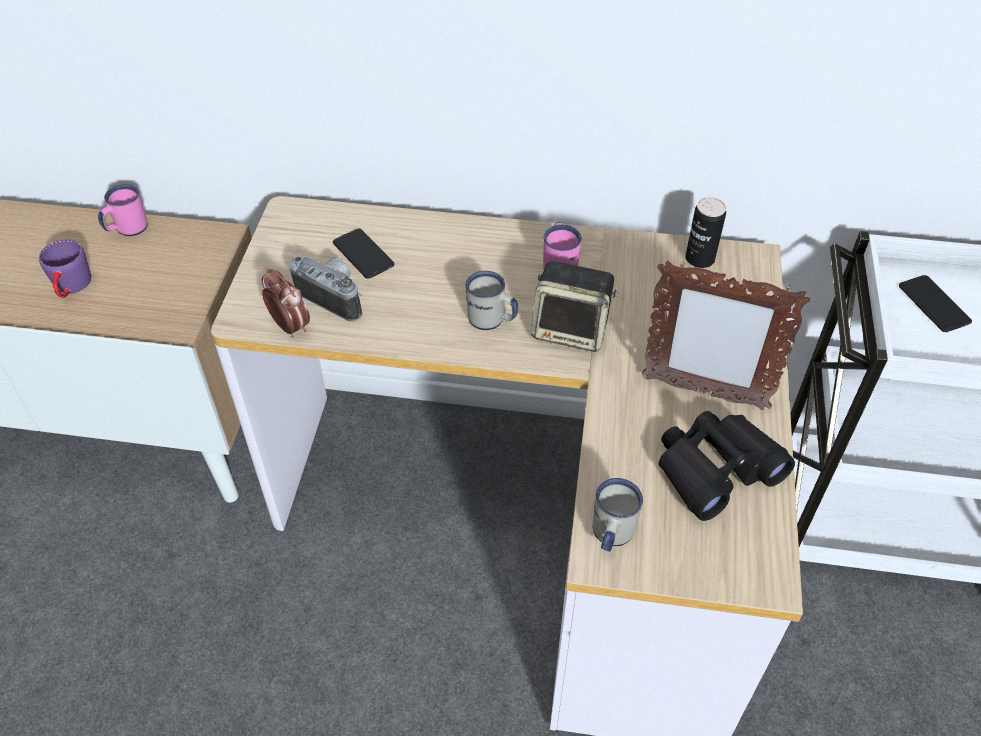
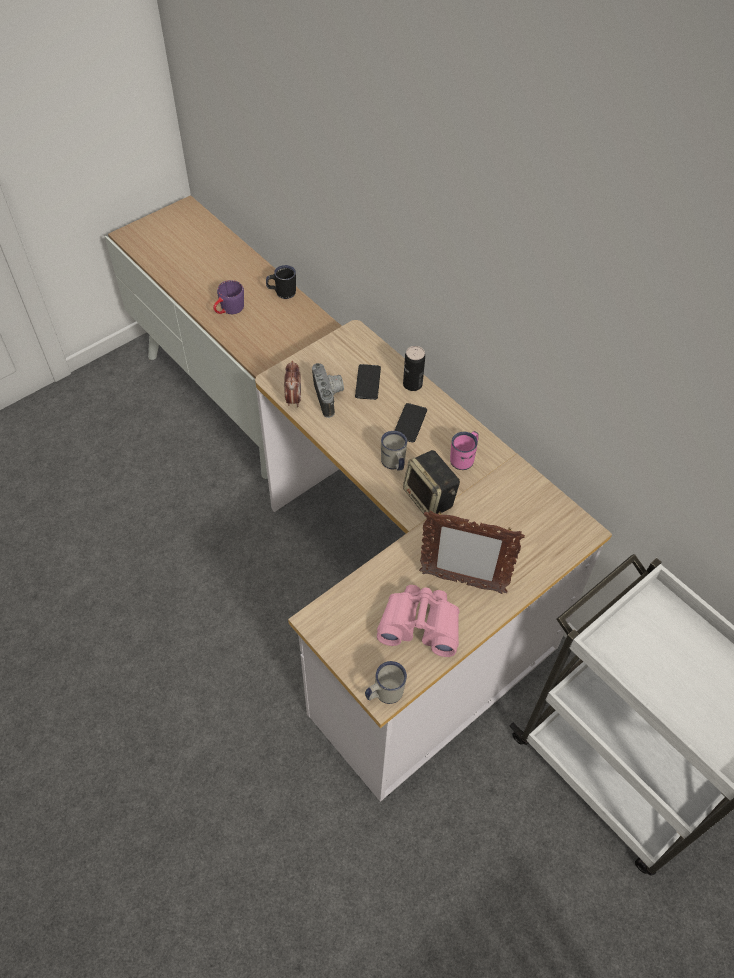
camera: 40 degrees right, 5 degrees up
(127, 229) = (282, 292): pink mug -> black mug
(610, 535) = (331, 614): white mug -> white mug (384, 693)
(699, 259) = (550, 508): can -> can (412, 384)
(703, 392) = (461, 582): picture frame -> picture frame turned 45 degrees counterclockwise
(715, 469) = (420, 625): black binoculars -> pink binoculars
(934, 304) = (658, 634): phone -> phone (410, 423)

